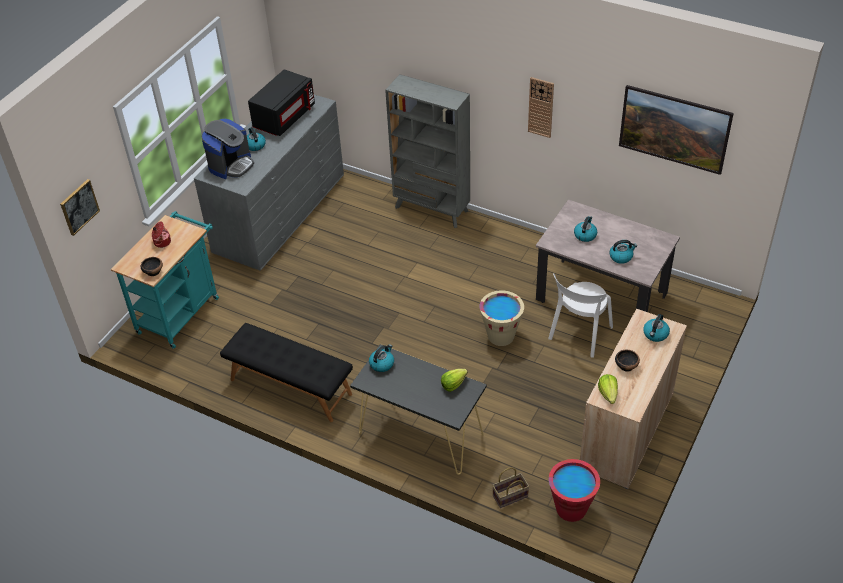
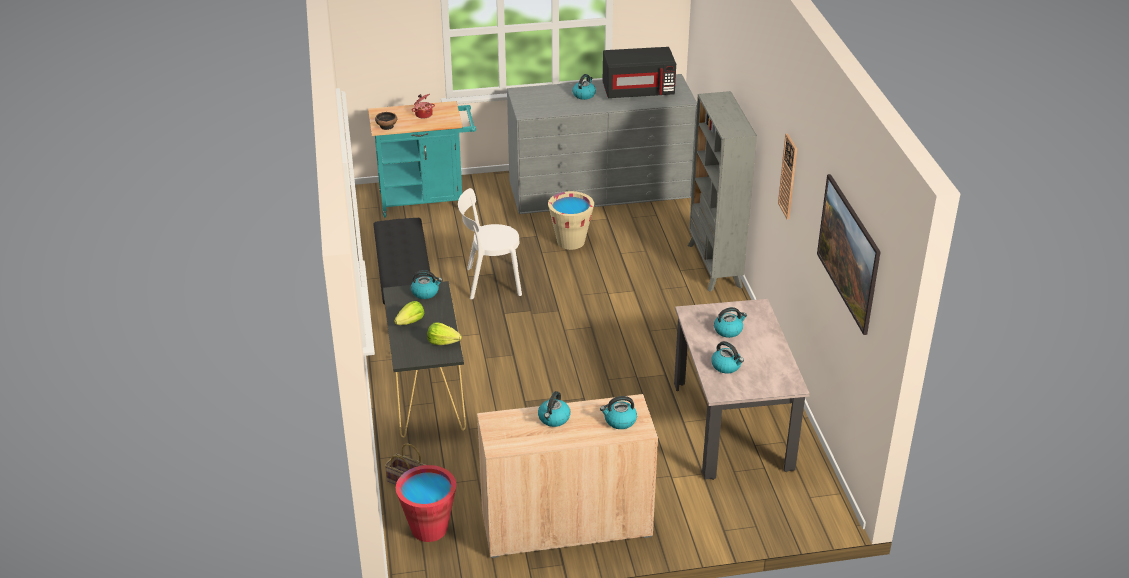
camera: 50 degrees right, 10 degrees down
(79, 207) = (364, 34): picture -> none
(231, 165) = (545, 96): coffee machine -> none
(501, 336) = (600, 384): beige bucket -> beige bucket (570, 242)
(579, 335) = (661, 434): white chair -> white chair (490, 282)
(608, 394) = (502, 422): lettuce -> lettuce (411, 322)
(626, 365) = (554, 419): bowl -> kettle

